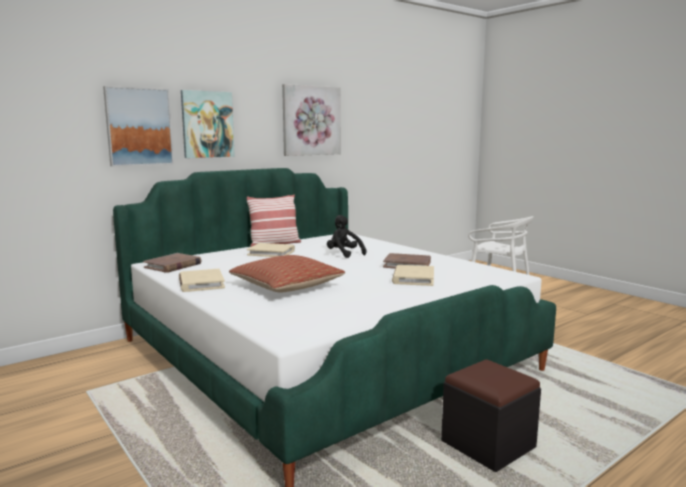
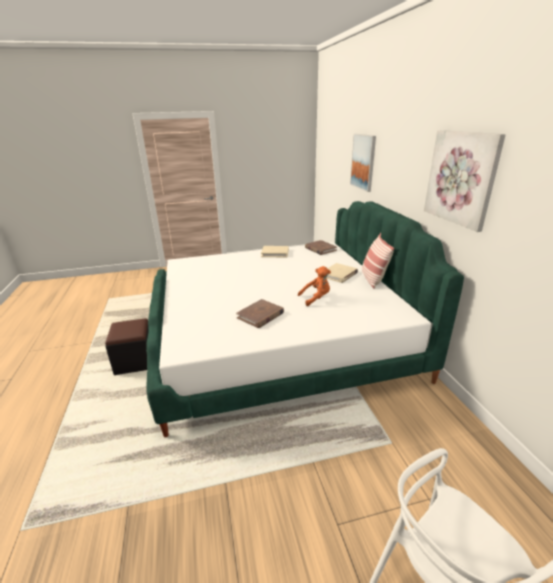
camera: 115 degrees right, 15 degrees up
(207, 124) = (388, 166): picture -> none
(286, 286) = (248, 269): pillow -> none
(344, 254) = (316, 298): black plush toy -> orange plush toy
(413, 278) = (222, 307): beige book -> none

